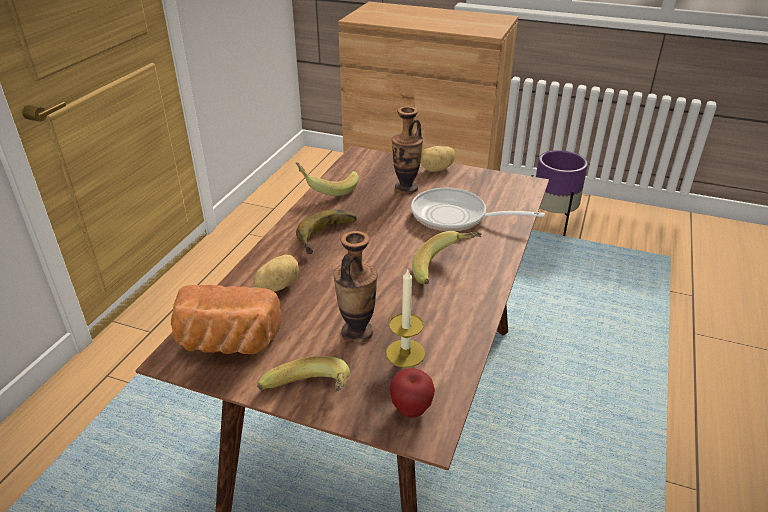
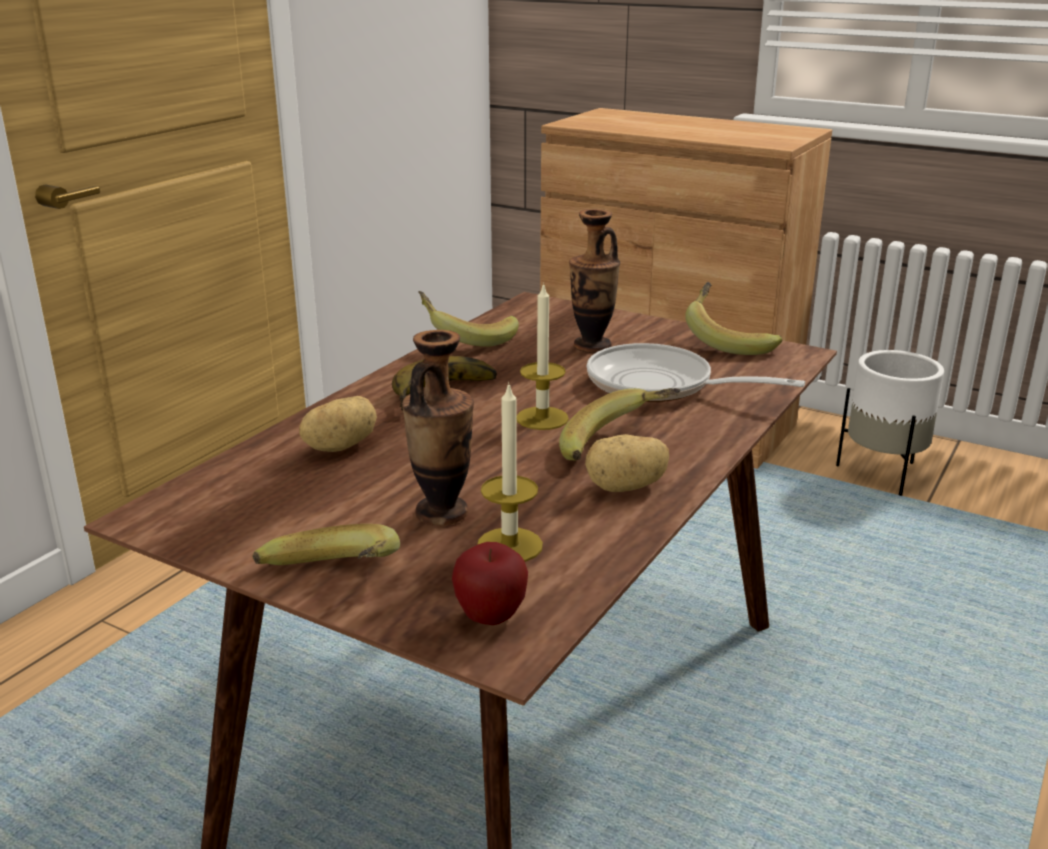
camera: 10 degrees right, 10 degrees down
(227, 343) = (233, 507): bread -> none
(394, 250) = (542, 418): none -> candle
(437, 169) = (652, 327): potato -> potato (626, 487)
(486, 177) = (729, 341): none -> banana
(552, 222) = (883, 475): purple planter -> white planter

